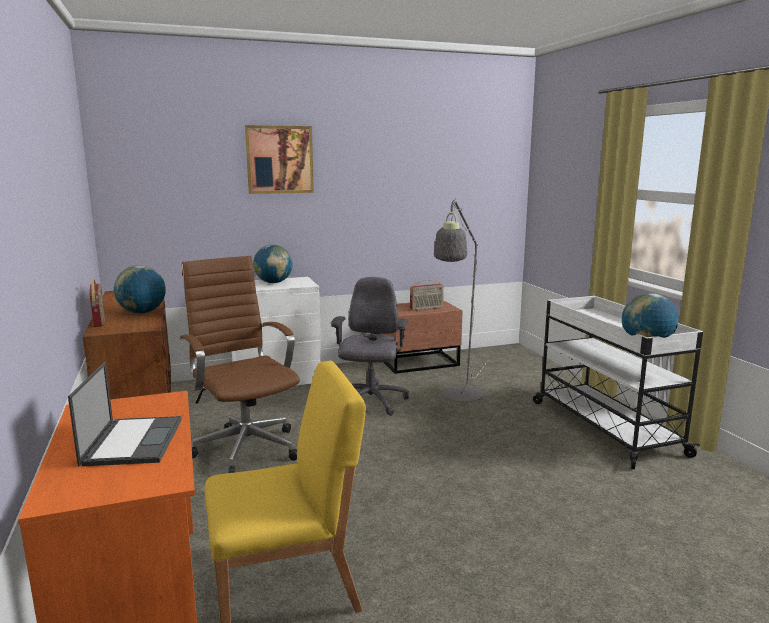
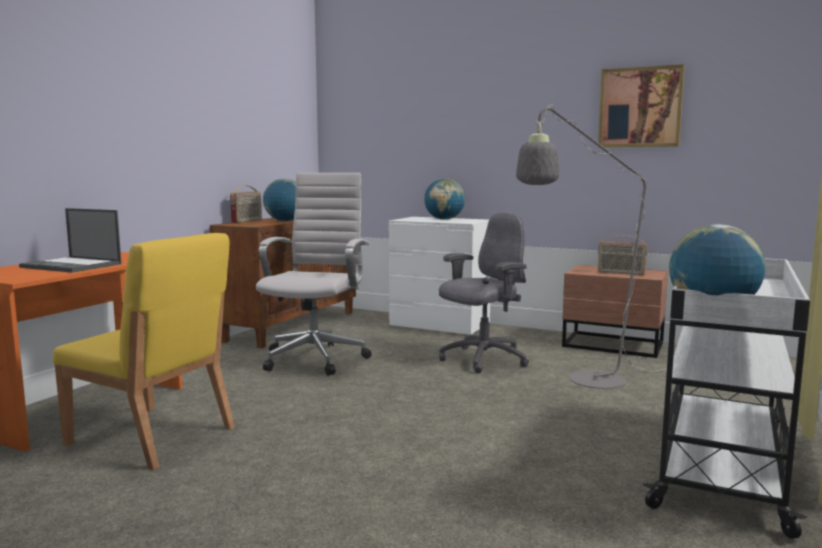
camera: 45 degrees right, 5 degrees down
(133, 441) = (72, 265): laptop -> laptop turned 75 degrees clockwise
(245, 447) = (316, 358): brown office chair -> white office chair
(279, 159) = (472, 91): picture -> picture (640, 107)

